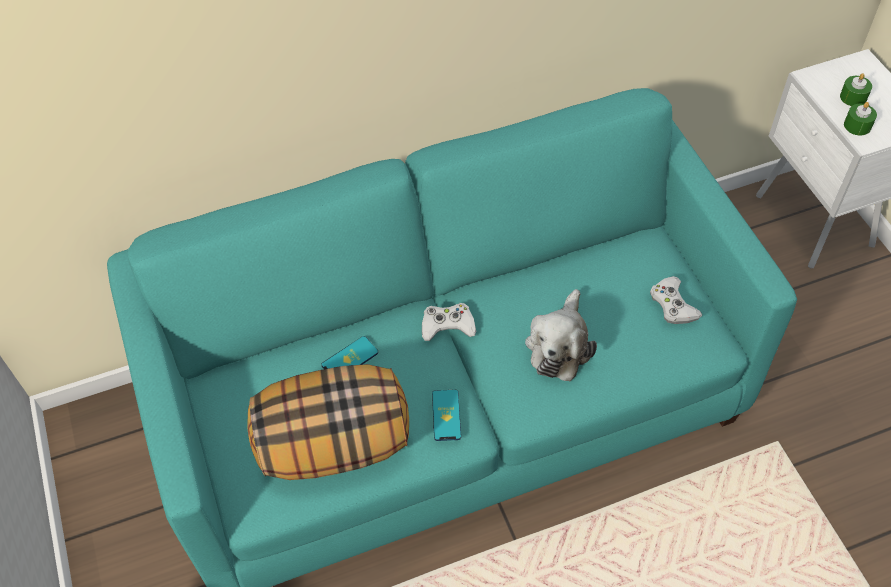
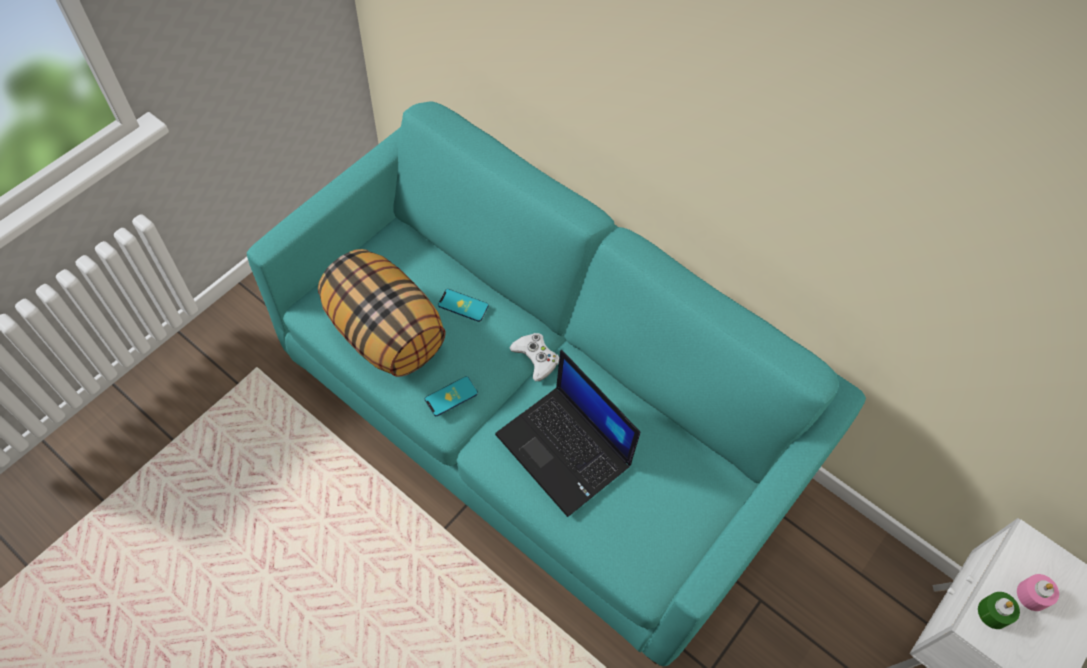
camera: 55 degrees right, 5 degrees up
(559, 345) = (565, 450): plush toy -> laptop
(673, 305) = (666, 526): white game controller -> none
(853, 97) = (1032, 595): green candle -> pink candle

